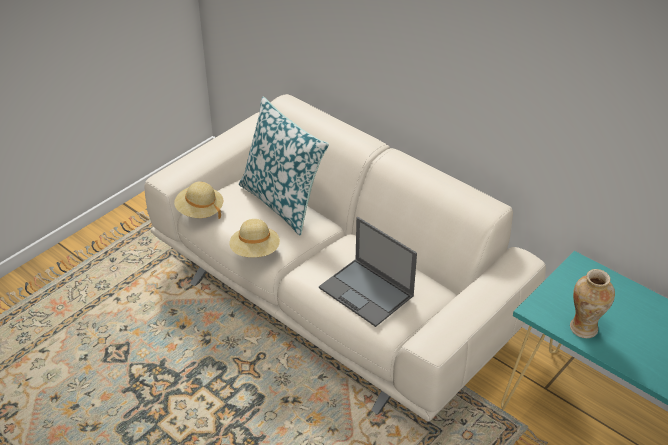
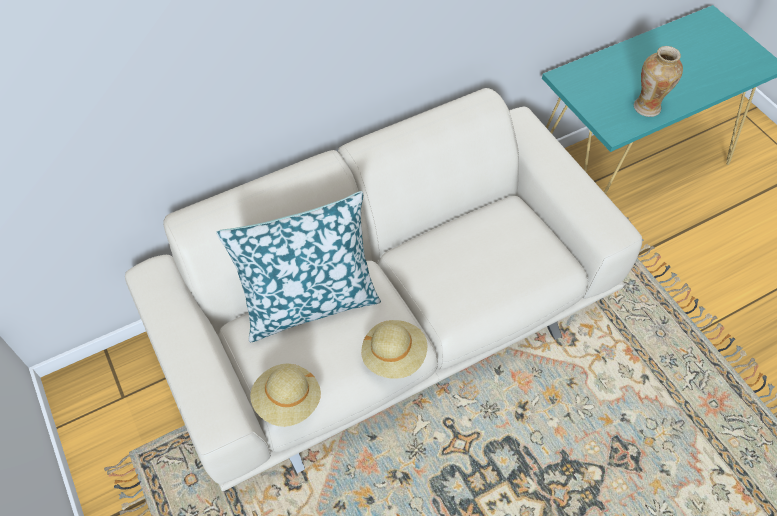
camera: 70 degrees left, 15 degrees up
(367, 292) = (504, 265): laptop -> none

